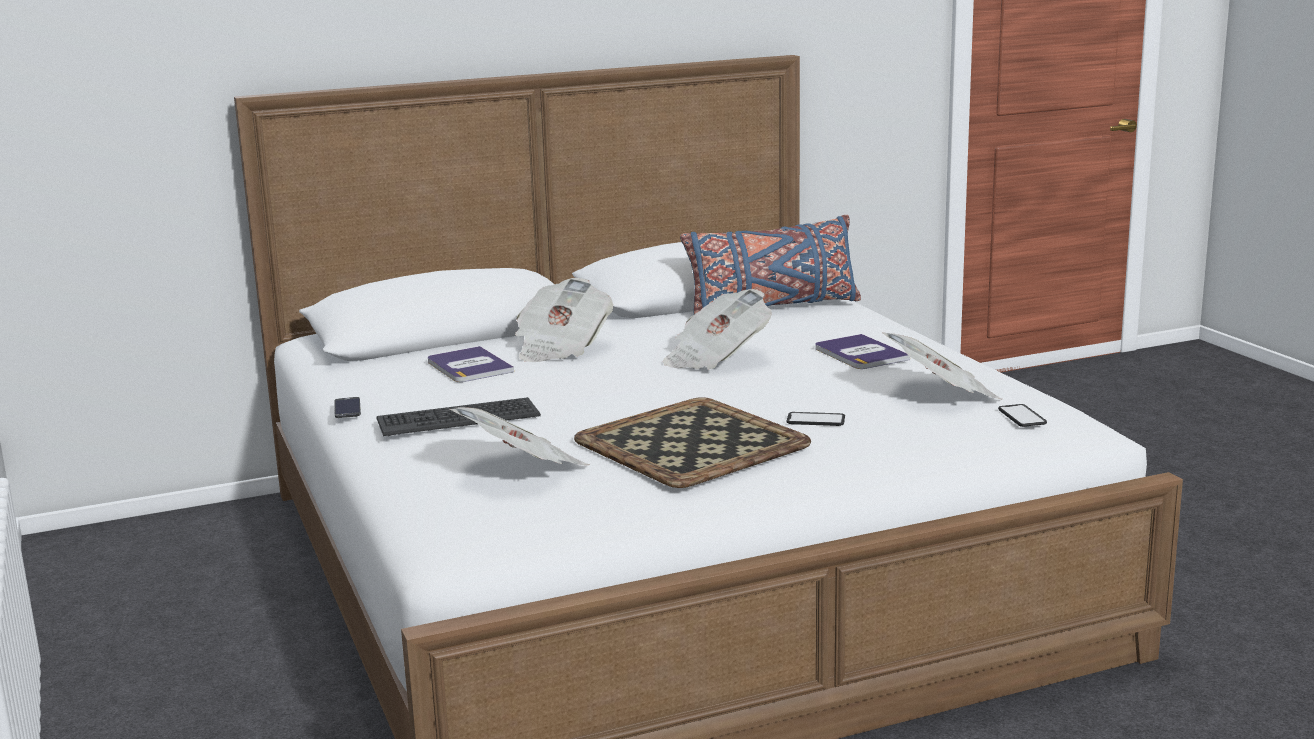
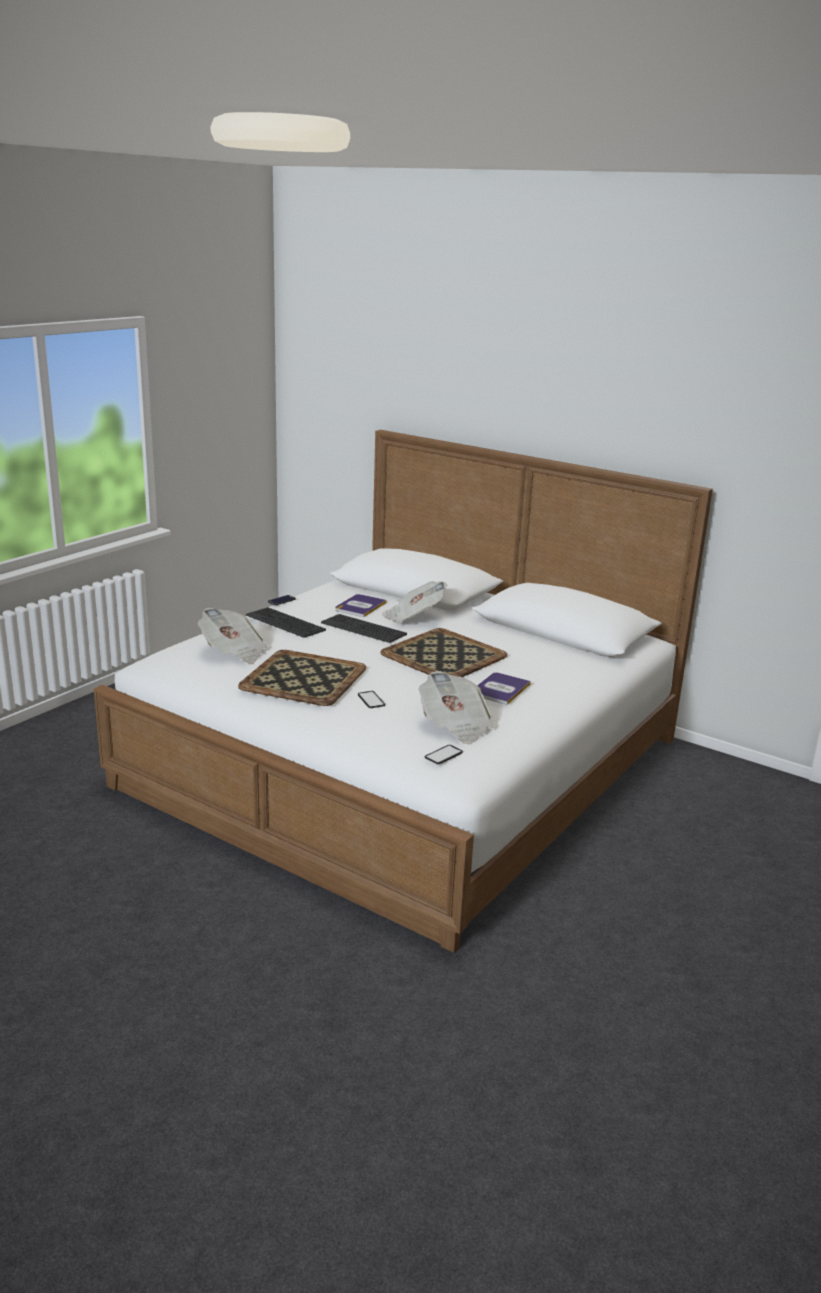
camera: 55 degrees right, 5 degrees up
(559, 379) = (364, 629): none -> keyboard
(716, 358) = (442, 655): newspaper -> tray
(772, 307) = (560, 649): blue pillow -> none

